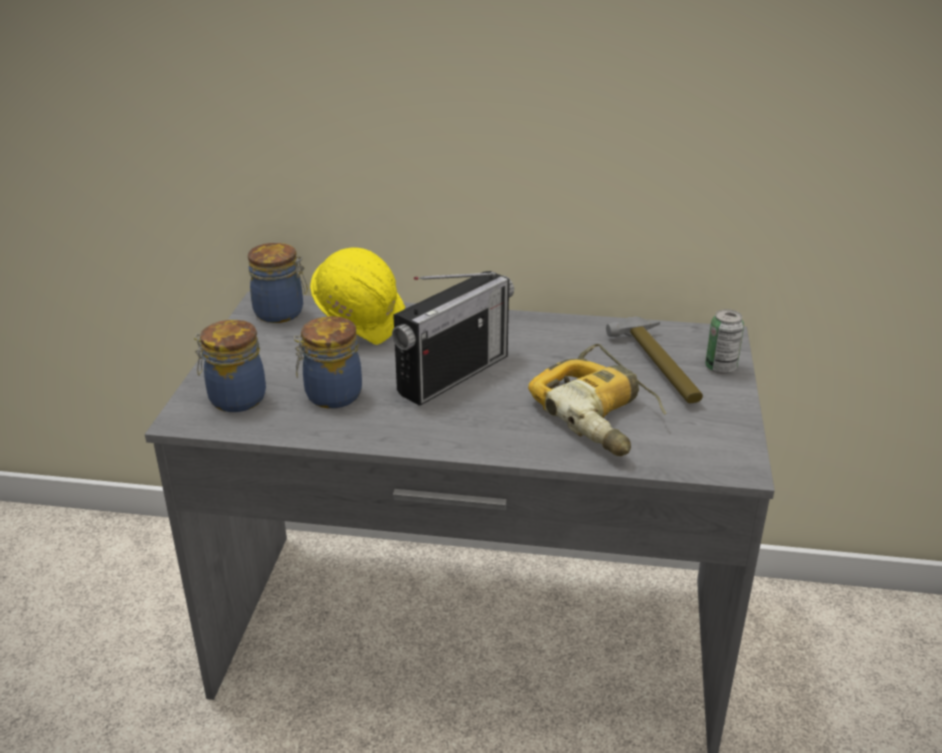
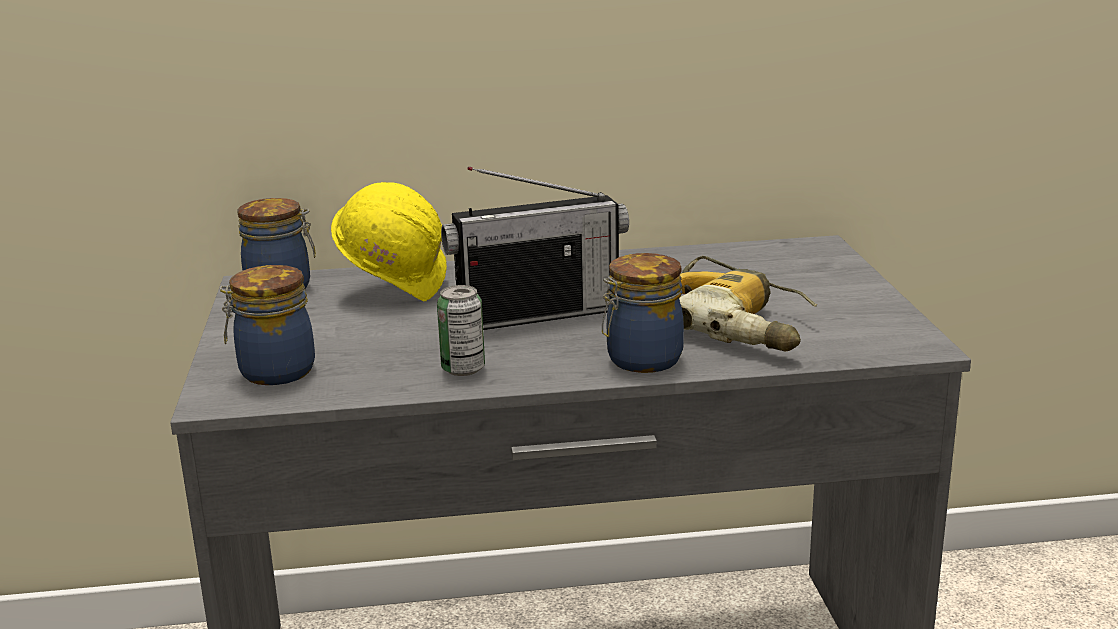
camera: 15 degrees left, 10 degrees down
(331, 395) = (398, 352): jar -> jar (641, 360)
(453, 374) = (537, 314): radio -> radio turned 45 degrees clockwise
(659, 367) = (770, 278): hammer -> none
(720, 367) = (837, 270): can -> can (463, 369)

